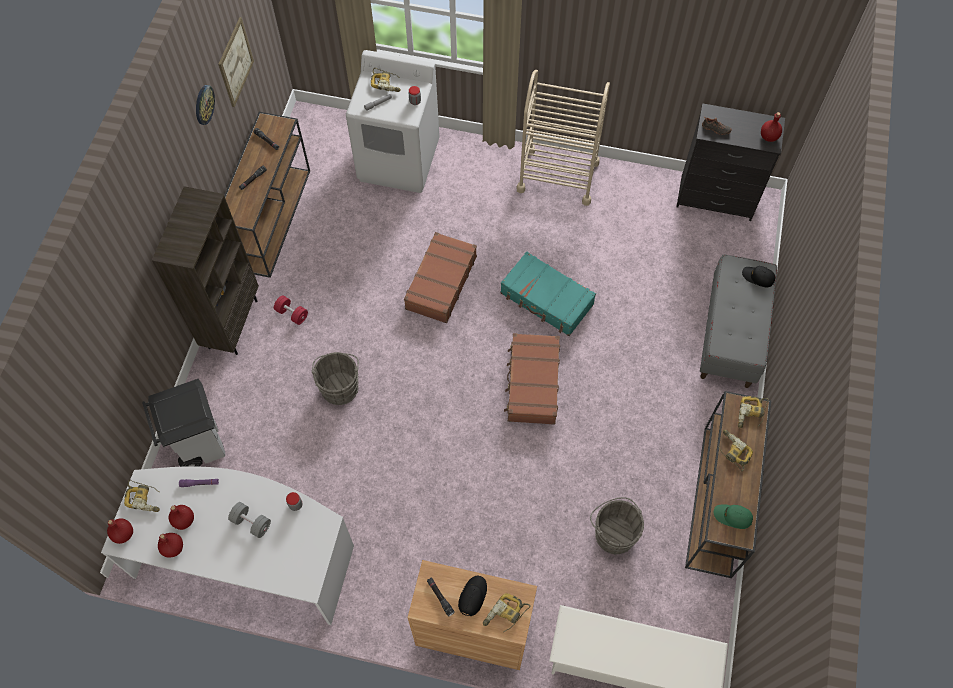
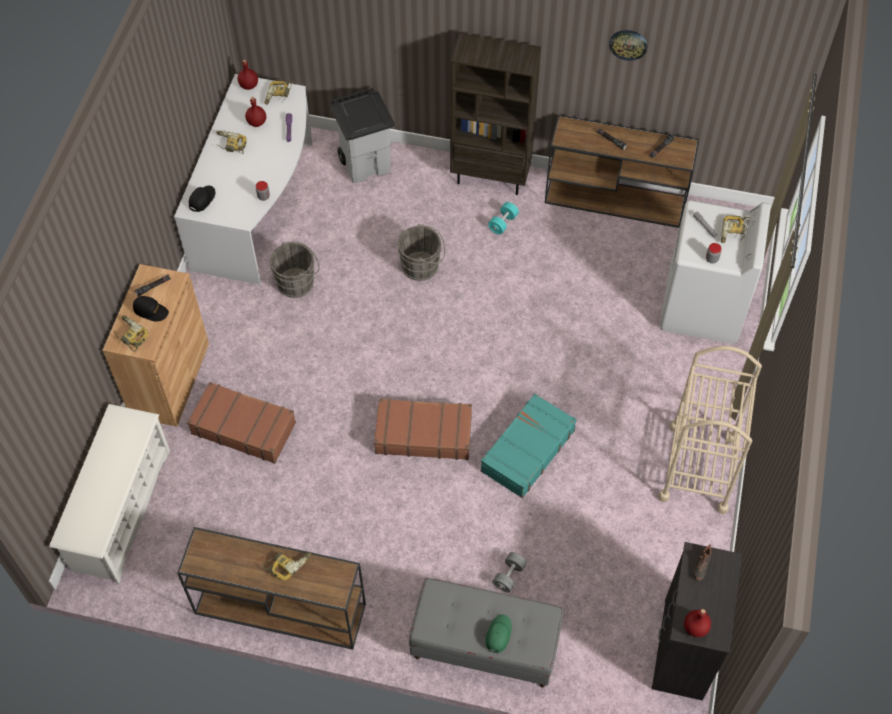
camera: 90 degrees right, 5 degrees down
(173, 548) = (233, 118): red bottle -> none
(235, 62) = (702, 75): picture -> none
(251, 522) = (250, 167): grey dumbbell -> grey dumbbell (509, 576)
(292, 314) = (503, 223): red dumbbell -> turquoise dumbbell
(440, 283) = (544, 349): brown suitcase -> brown suitcase (243, 427)
(613, 532) = (253, 504): grey bucket -> grey bucket (297, 282)
(732, 516) = (216, 555): green cap -> green cap (498, 634)
(751, 414) = (329, 587): power drill -> power drill (230, 144)
(758, 277) = (530, 644): black cap -> black cap (202, 199)

